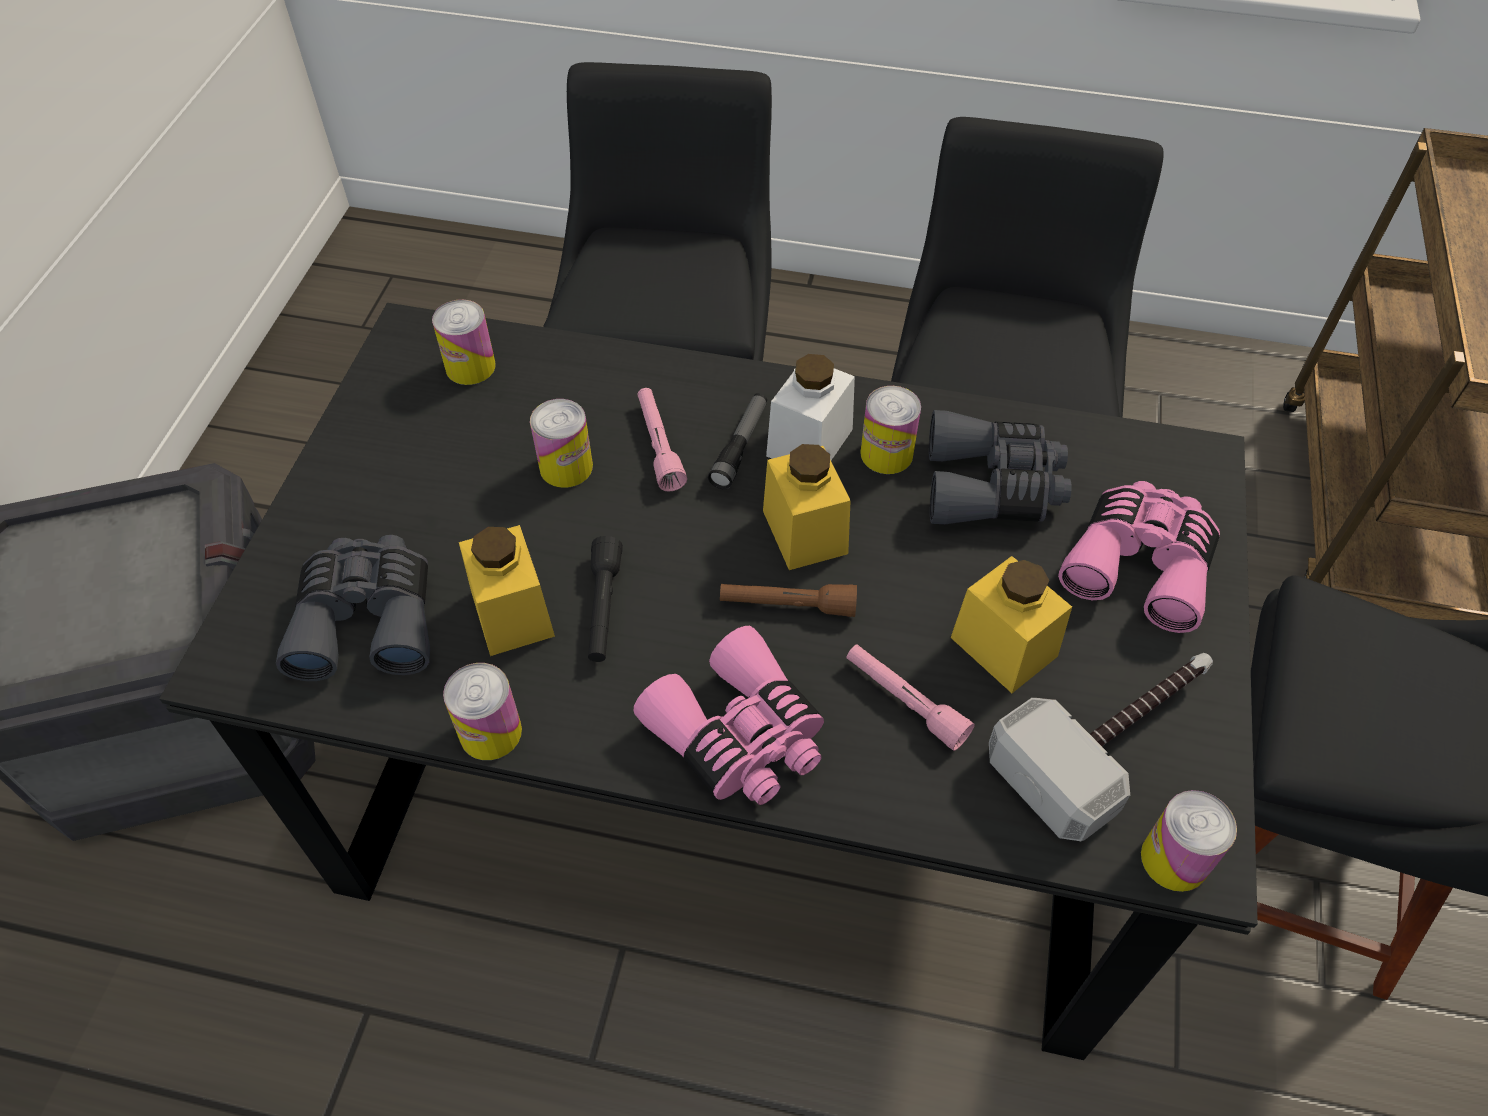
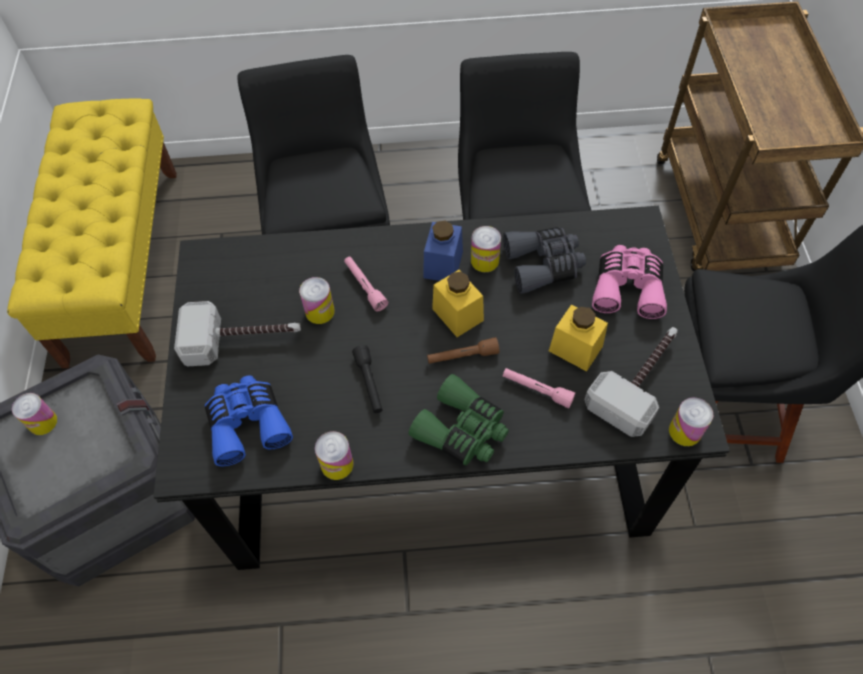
camera: 15 degrees left, 5 degrees up
(349, 359) = (123, 263): none -> yellow bench
(367, 619) = (247, 423): grey binoculars -> blue binoculars
(420, 478) = (243, 338): none -> hammer
(470, 367) = (244, 267): can -> can (43, 422)
(512, 613) = (323, 399): yellow jar -> none
(739, 736) = (462, 430): pink binoculars -> green binoculars
(740, 446) = (408, 276): flashlight -> none
(809, 442) = (443, 264): white jar -> blue jar

